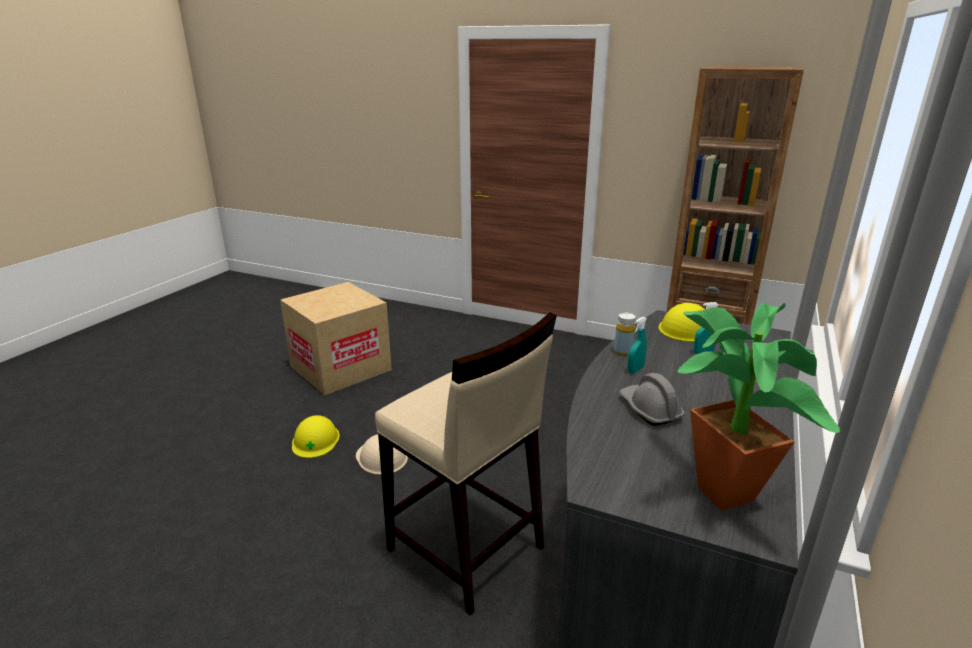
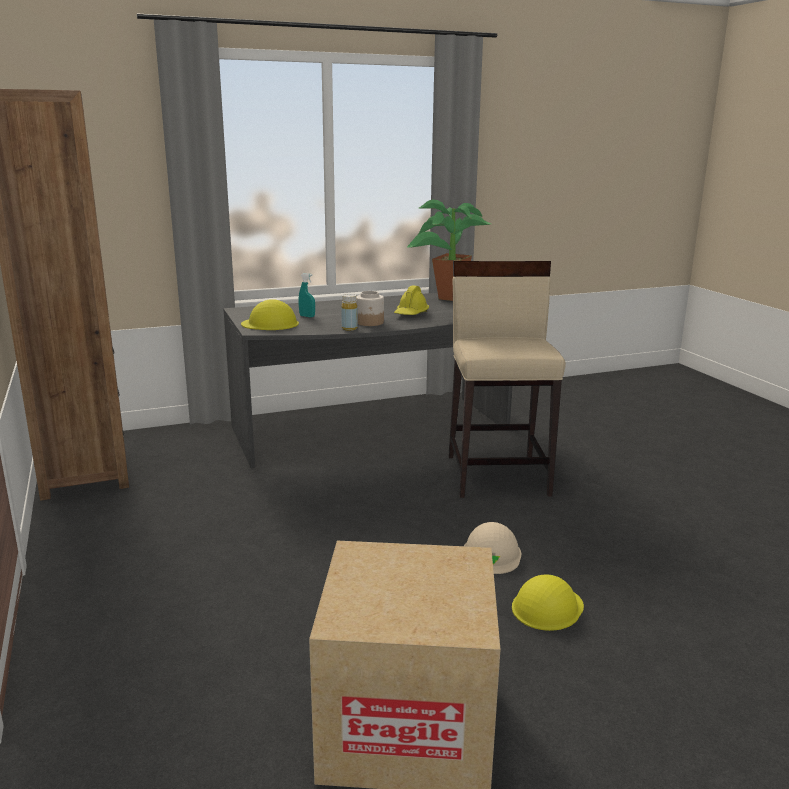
camera: 135 degrees left, 5 degrees down
(635, 370) = (370, 322): turquoise spray bottle -> jar
(649, 409) = (411, 314): grey hard hat -> yellow hard hat

